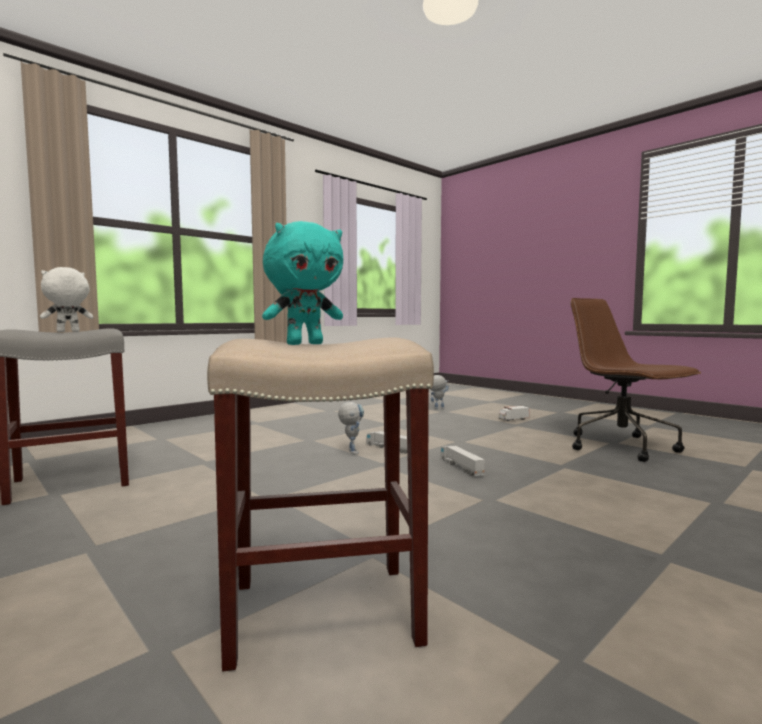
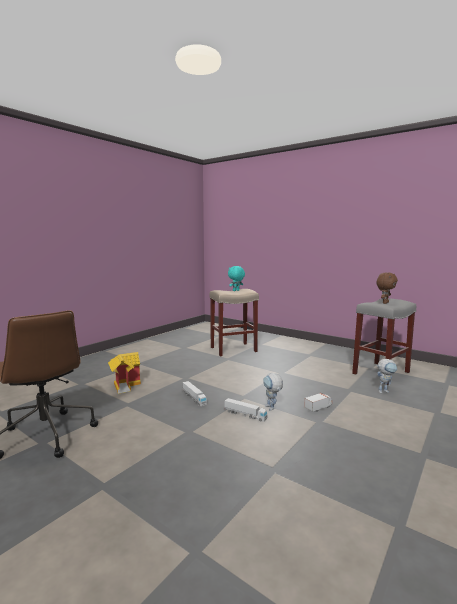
camera: 170 degrees right, 5 degrees up
(67, 331) = (385, 303): white plush toy -> brown plush toy
(436, 409) = (211, 574): toy robot -> toy robot (385, 391)
(513, 419) = (91, 512): toy truck -> toy truck (318, 407)
(609, 493) = (125, 385): none -> toy house

